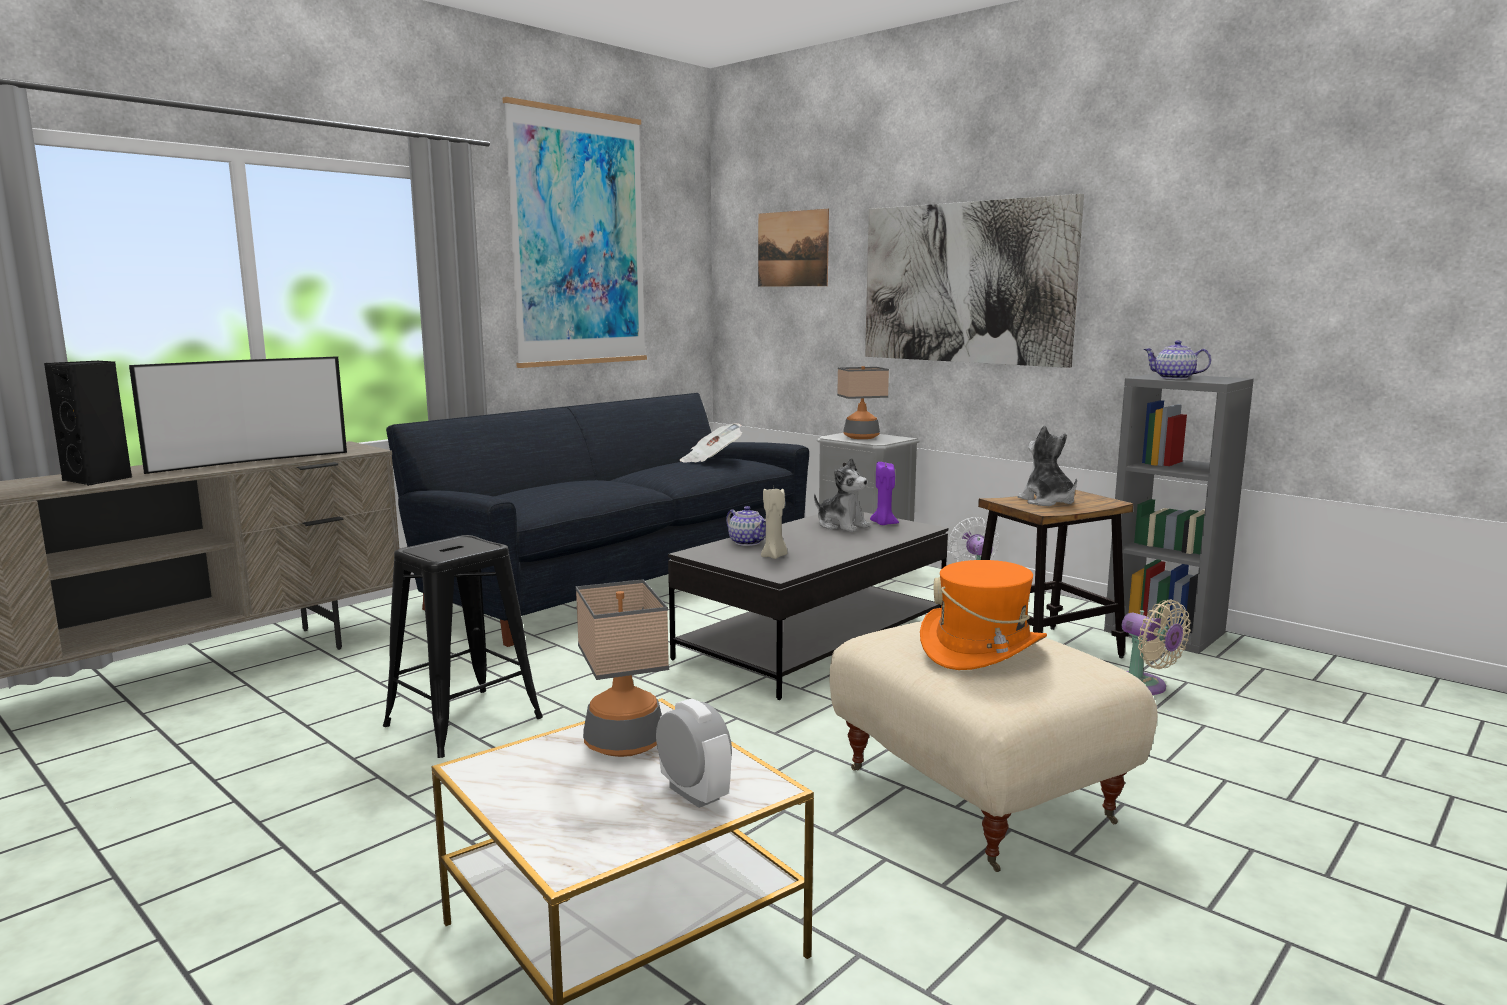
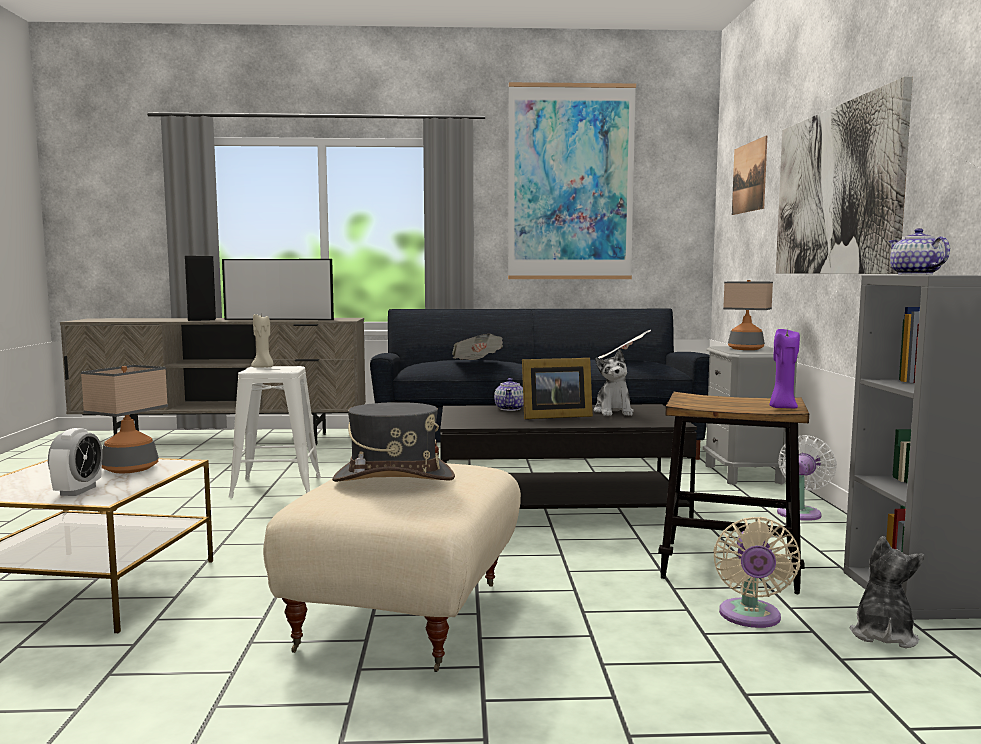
camera: 45 degrees right, 5 degrees down
(462, 722) = (276, 487): black stool -> white stool
(591, 488) = (477, 362): none -> newspaper
(774, 556) = (495, 417): beige candle -> beige candle (263, 367)
(816, 542) = (553, 416): none -> picture frame
(883, 524) = (651, 416): purple candle -> purple candle (782, 407)
(982, 649) = (393, 478): orange hat -> grey hat
(1047, 502) = (730, 402): plush toy -> plush toy (883, 635)

